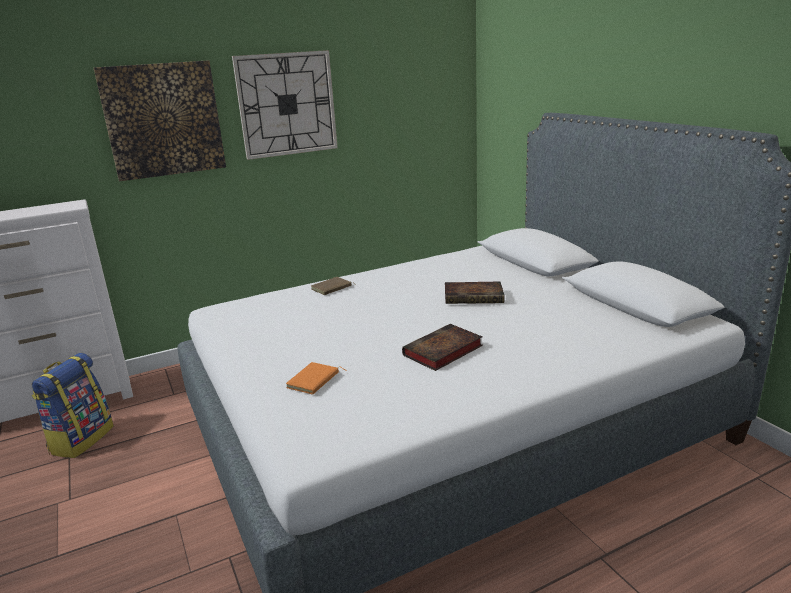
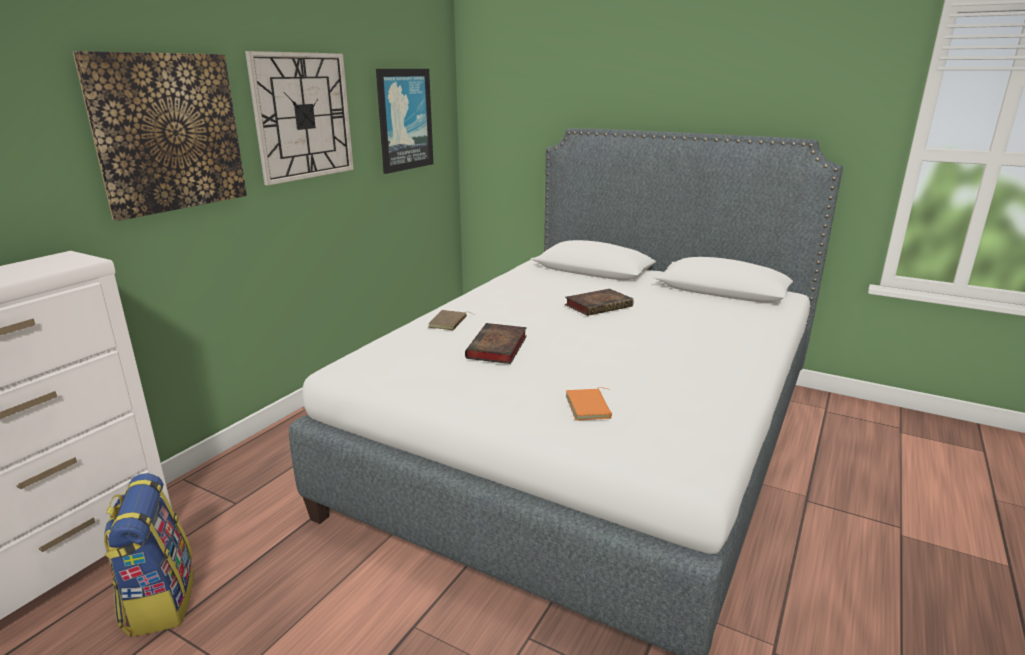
camera: 35 degrees left, 0 degrees up
(403, 103) = (404, 120): none -> picture
(442, 352) = (652, 355): book -> book (497, 348)

